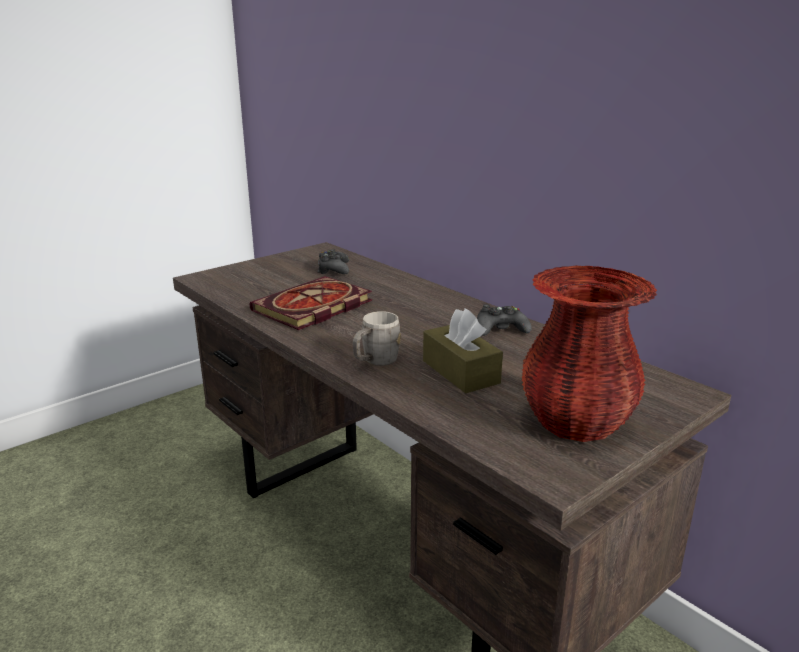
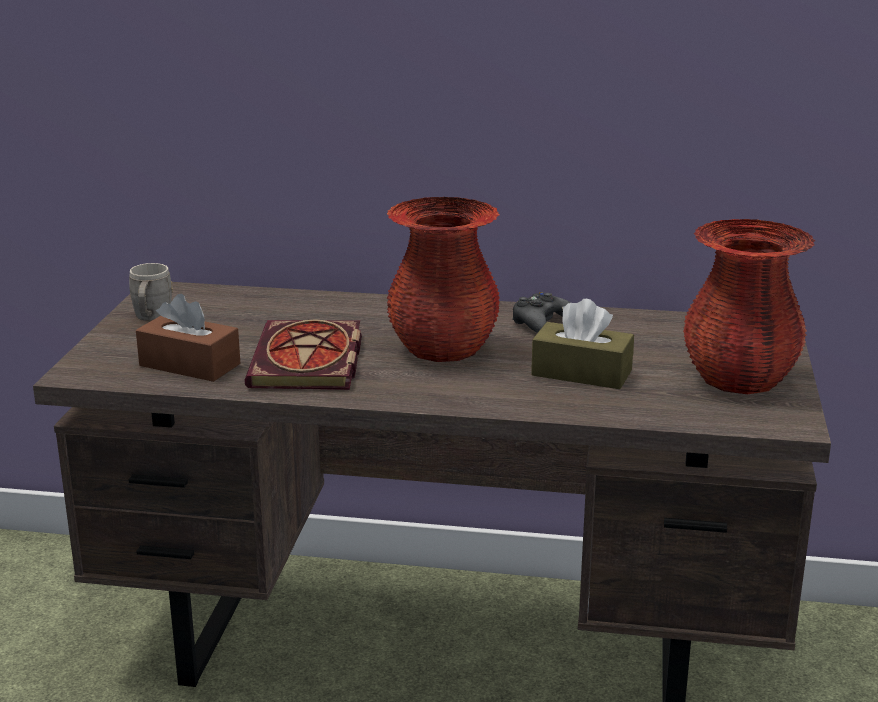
camera: 40 degrees left, 0 degrees up
(254, 289) = (189, 365): none -> brown tissue box
(333, 269) = (234, 311): black game controller -> none
(375, 362) = (490, 392): grey mug -> grey mug (151, 318)
(401, 325) = (443, 349): none -> red vase

